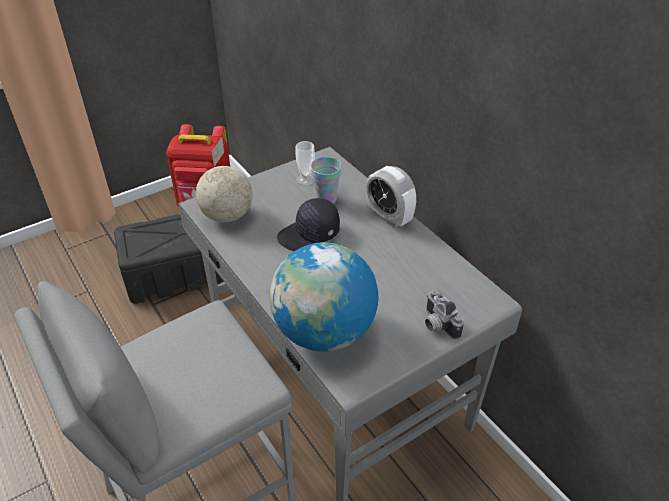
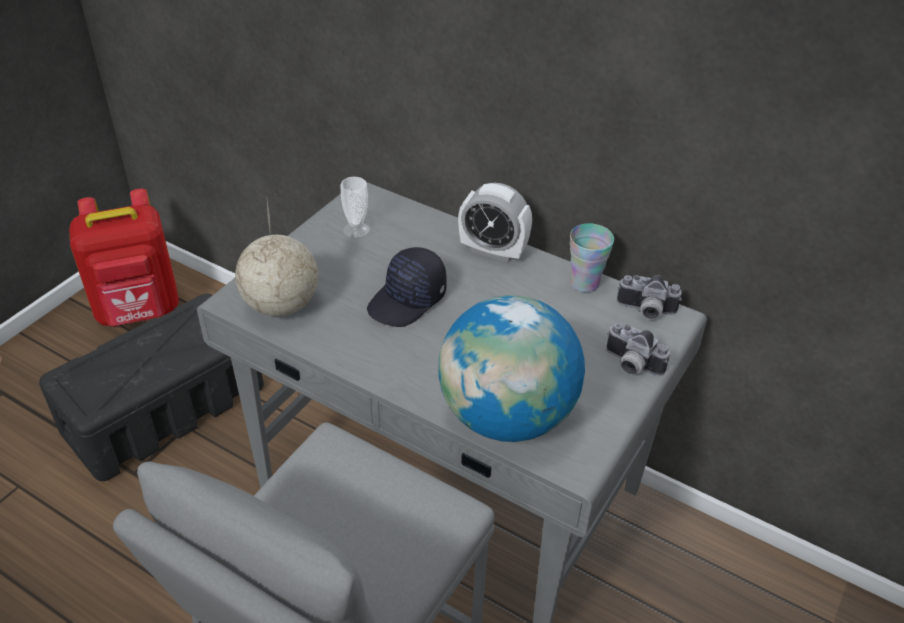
camera: 25 degrees left, 0 degrees up
(326, 199) = (400, 249): cup -> cup (584, 283)
(474, 290) = (645, 311): none -> camera

